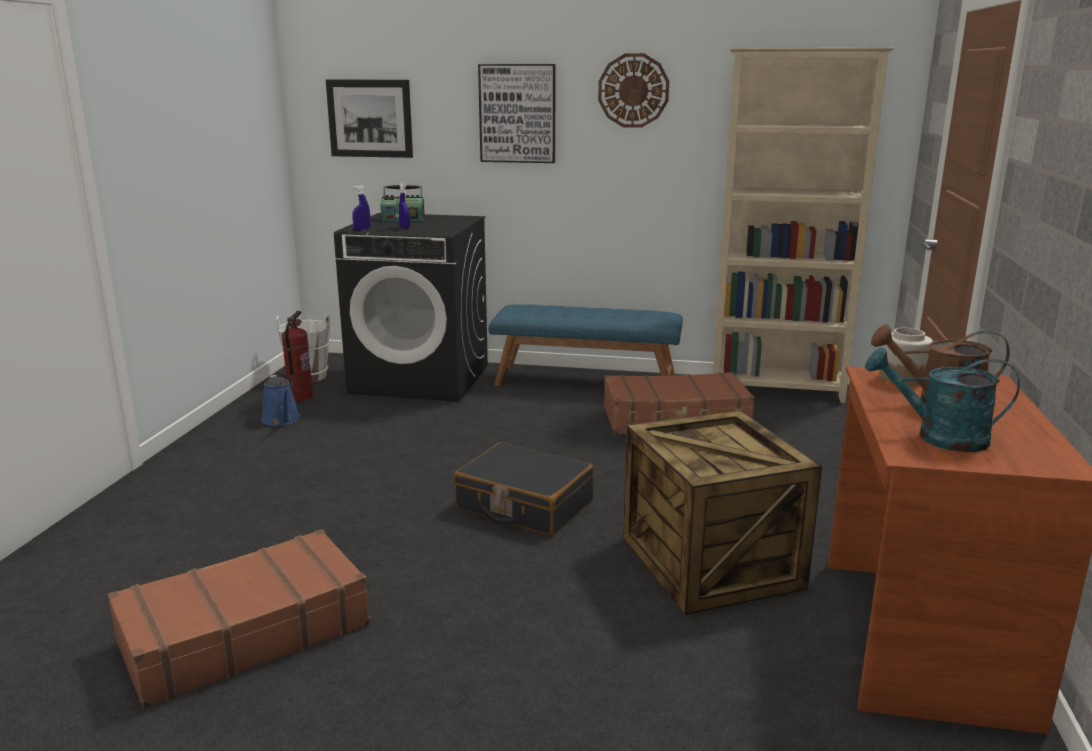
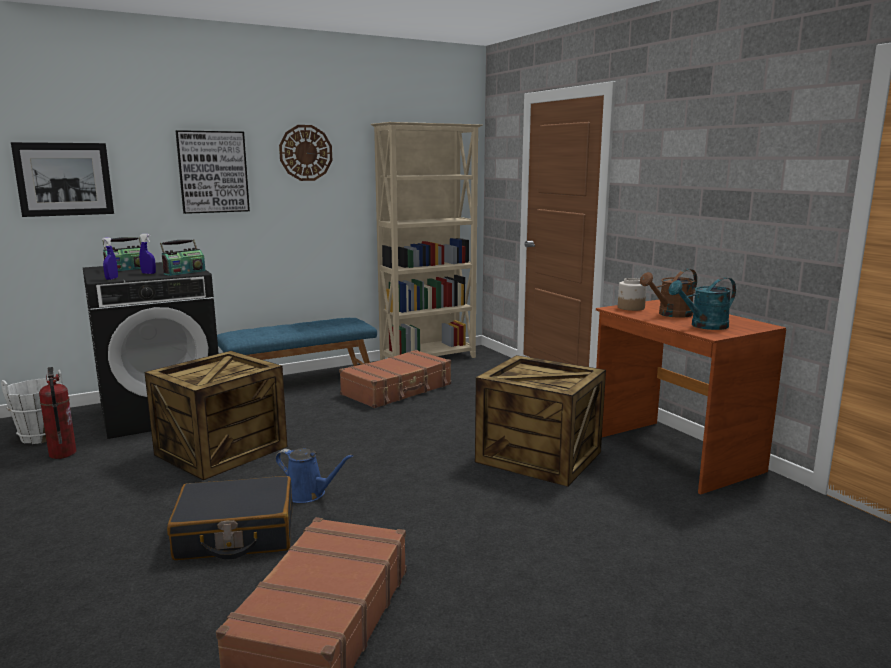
camera: 40 degrees left, 5 degrees down
(282, 420) = (74, 475): blue watering can -> blue watering can (308, 494)
(410, 434) = (221, 450): none -> crate
(435, 231) = (184, 272): none -> radio
(524, 505) = (385, 466): black suitcase -> black suitcase (236, 534)

